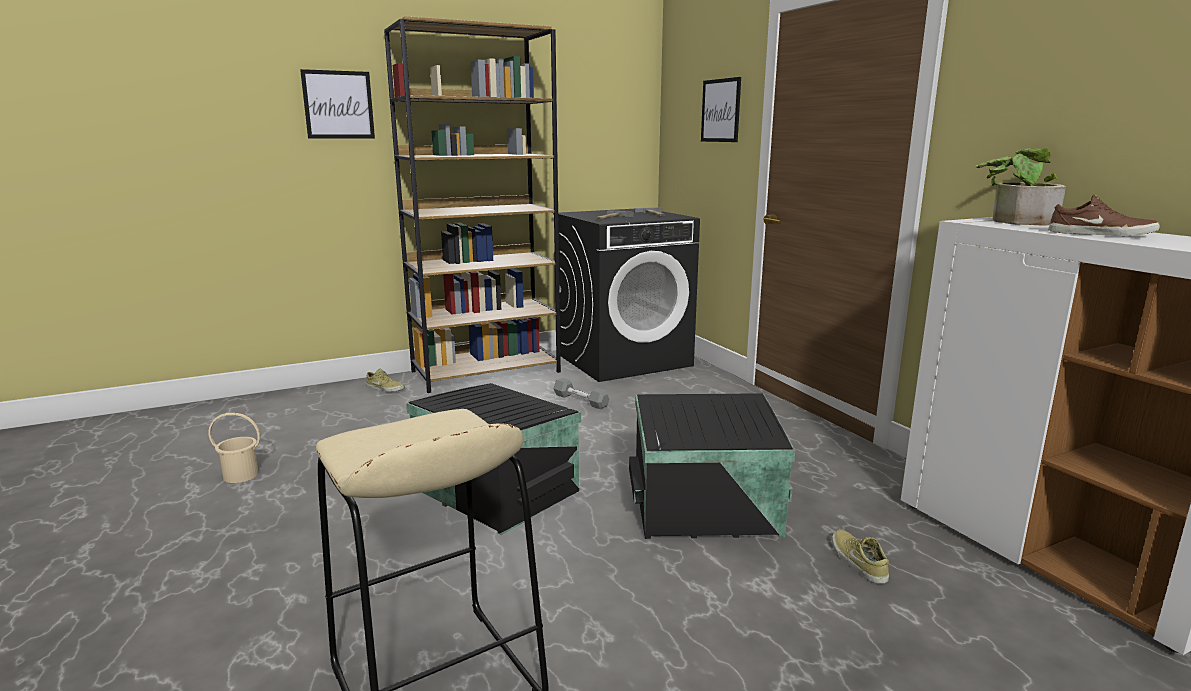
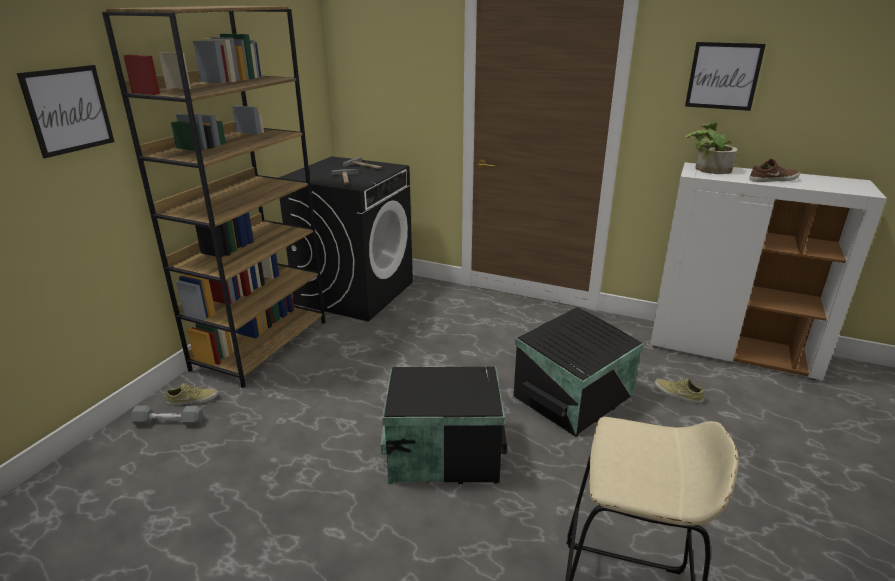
camera: 40 degrees left, 10 degrees up
(241, 475) = (205, 558): beige bucket -> none
(580, 401) = (381, 344): grey dumbbell -> grey dumbbell (168, 422)
(720, 110) = (412, 72): picture -> picture (723, 76)

